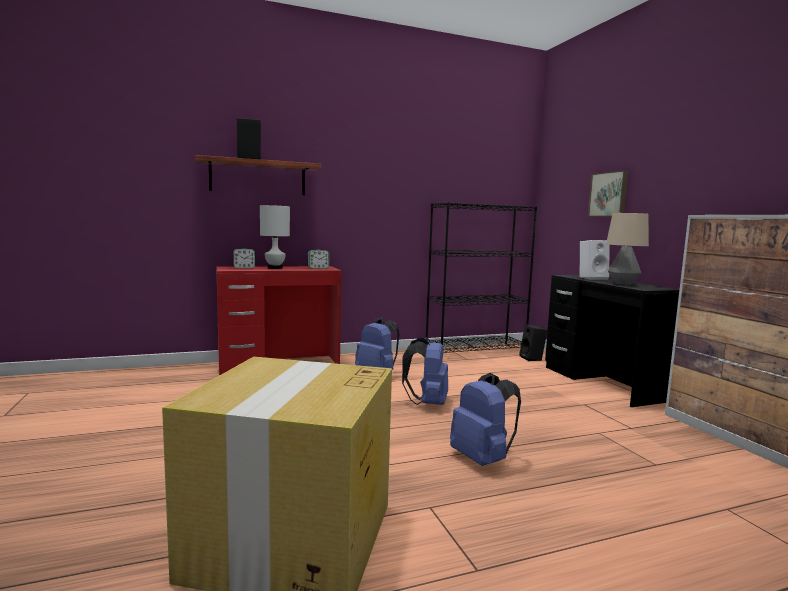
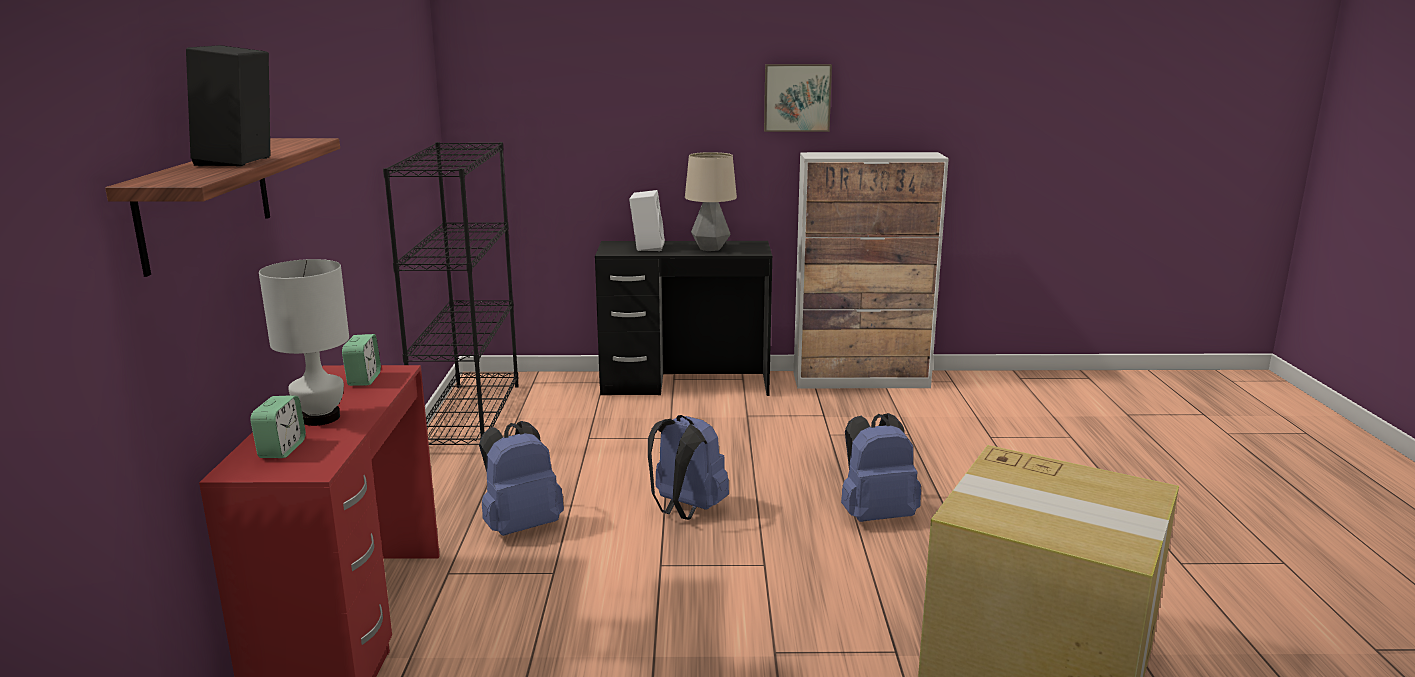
camera: 70 degrees left, 10 degrees up
(532, 358) = (553, 391): black speaker -> none
(609, 194) = (623, 119): picture -> picture (797, 97)

